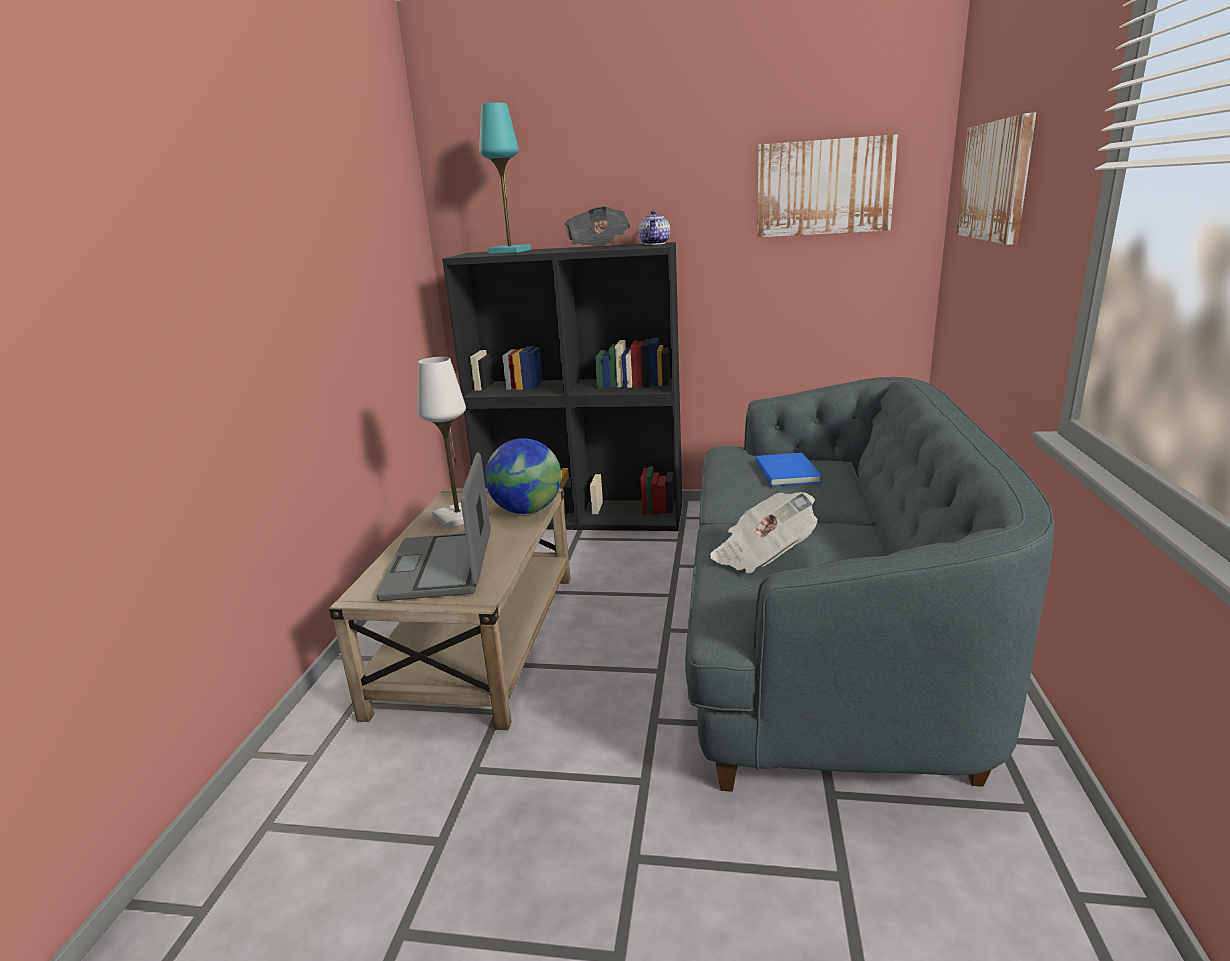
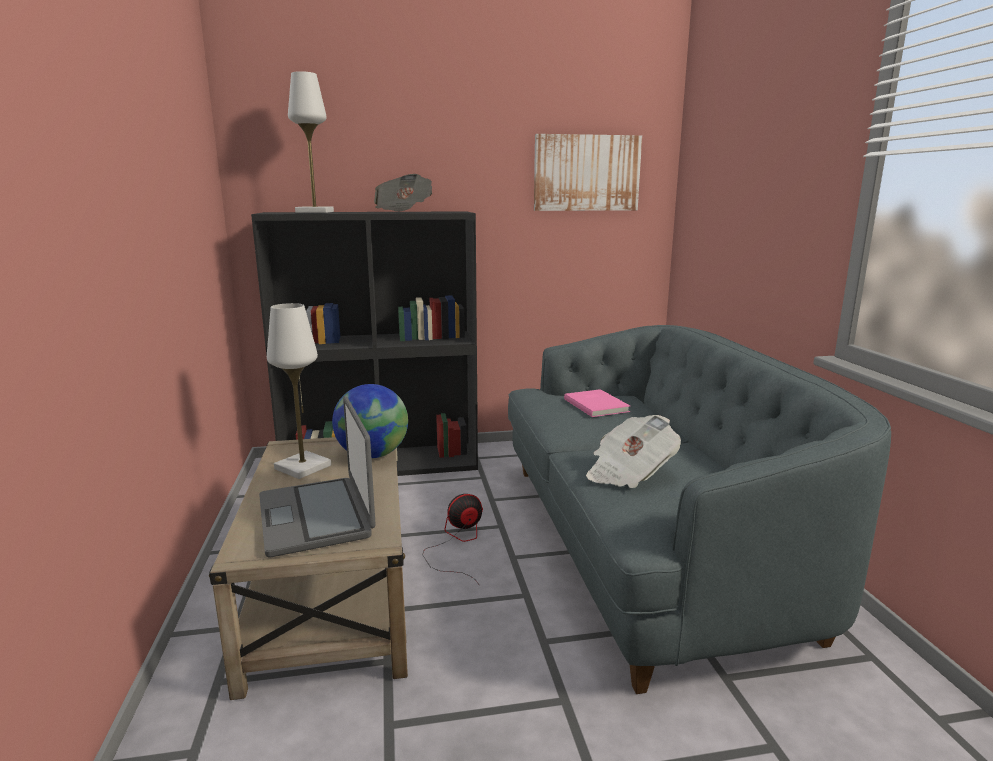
camera: 20 degrees left, 5 degrees down
(509, 252) = (314, 212): turquoise table lamp -> white table lamp
(618, 608) = (458, 544): none -> fan
(655, 244) = (452, 211): teapot -> none
(788, 471) = (597, 405): blue book -> pink book
(996, 181) = (736, 172): picture -> none

